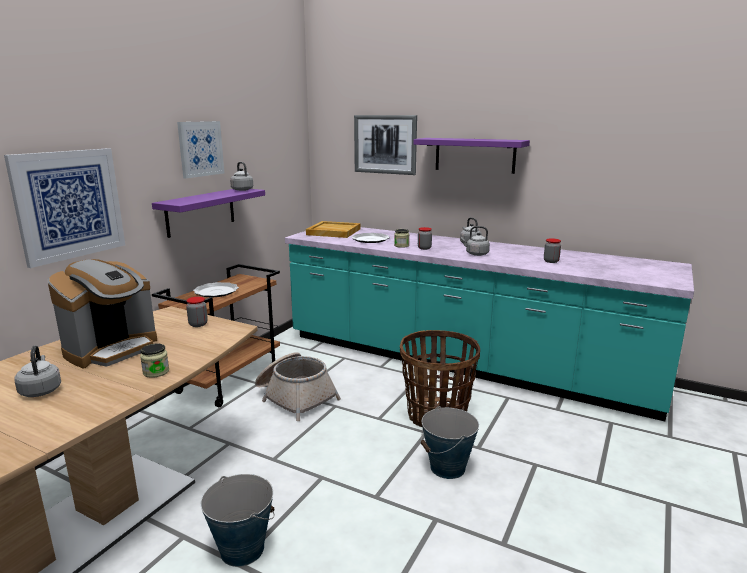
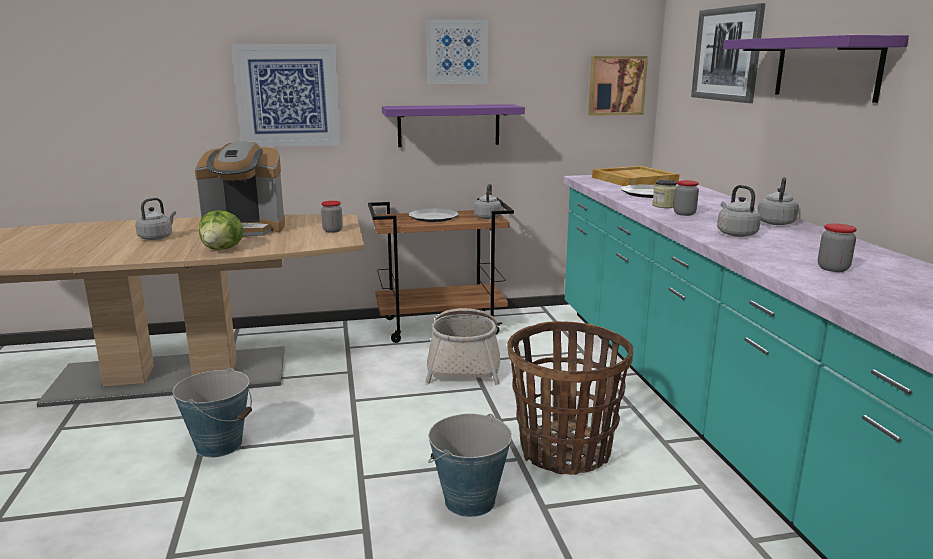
camera: 50 degrees right, 0 degrees up
(156, 372) = (223, 249): jar -> lettuce
(241, 189) = (503, 105): grey kettle -> grey kettle (487, 217)
(291, 166) = (616, 85): none -> picture

